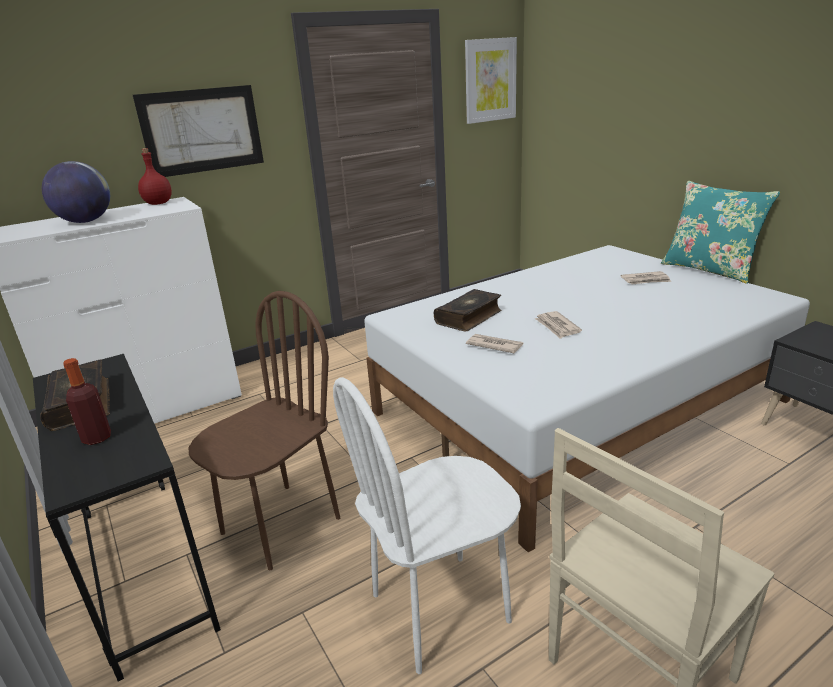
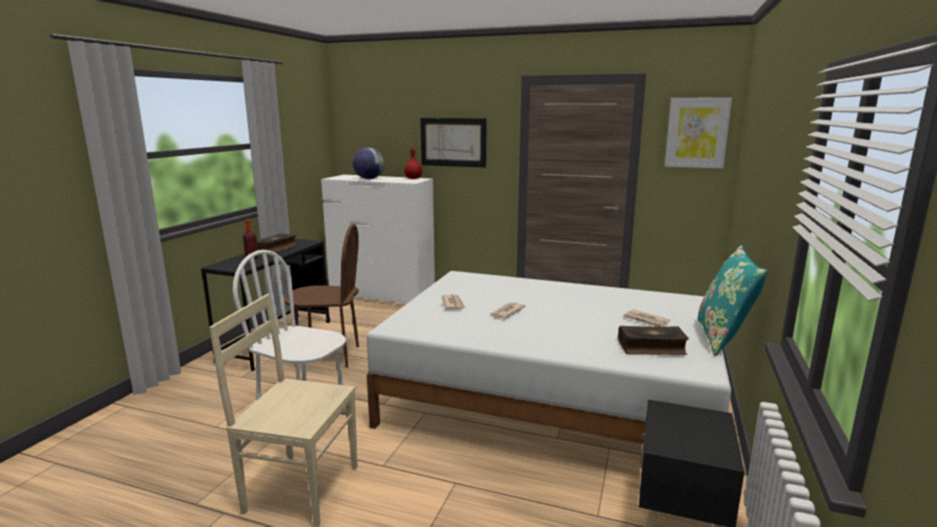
camera: 50 degrees right, 10 degrees down
(469, 317) = (484, 290): book -> book (651, 348)

